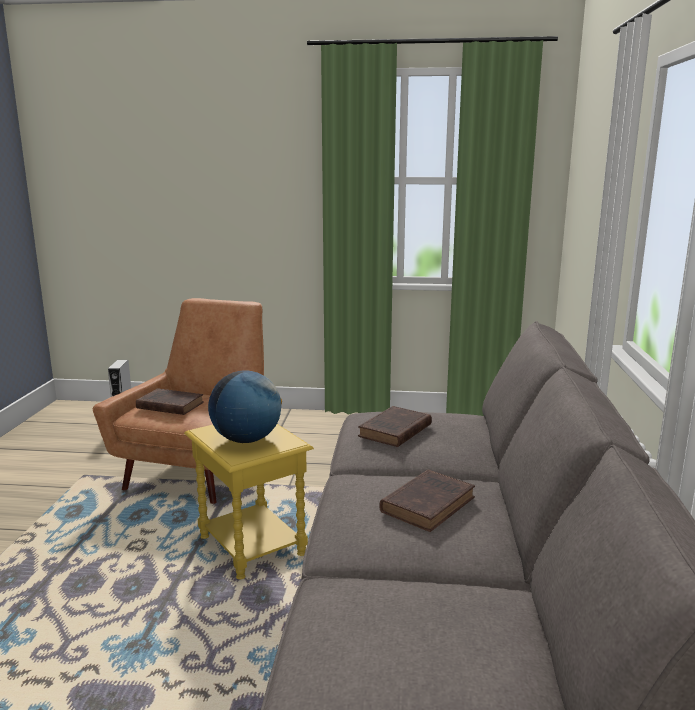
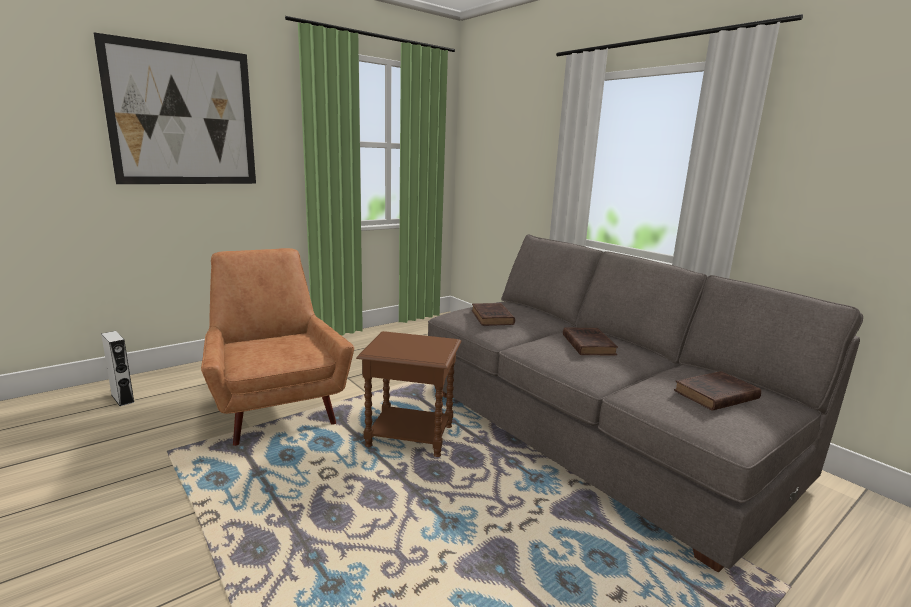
camera: 45 degrees left, 0 degrees up
(169, 405) = (263, 351): brown book -> brown book (714, 395)
(209, 160) = (183, 116): none -> picture
(246, 440) = (416, 347): globe -> none
(250, 546) = (409, 437): yellow side table -> brown side table

